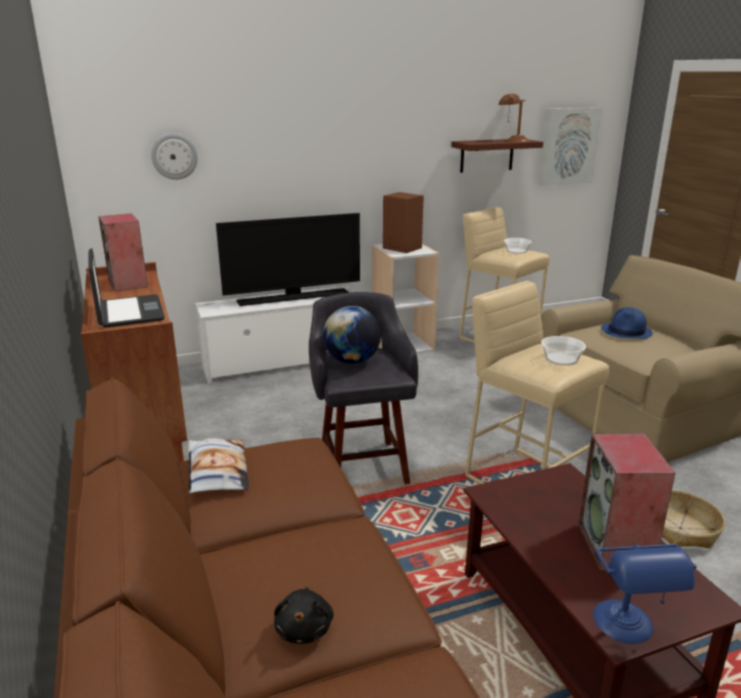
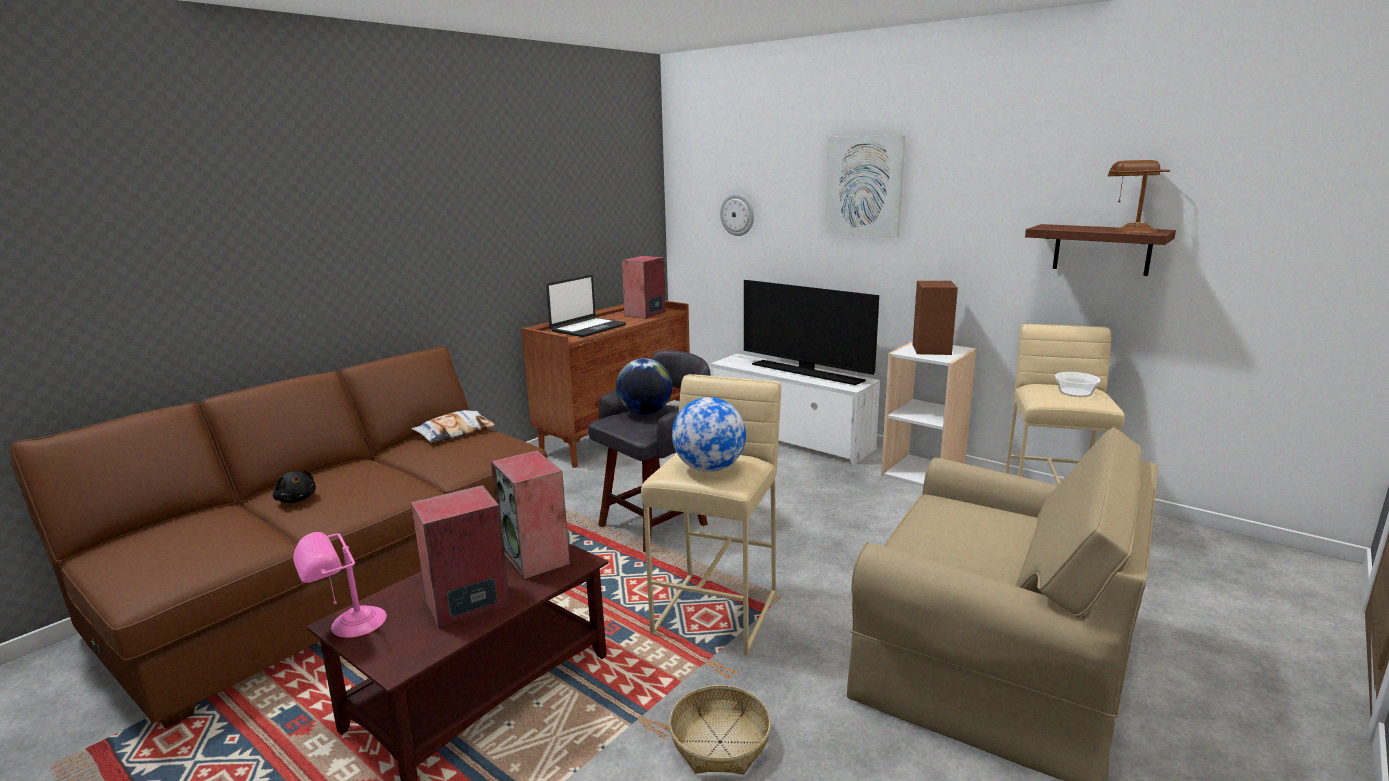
camera: 60 degrees right, 5 degrees down
(304, 628) = (296, 499): black plush toy -> black plush toy turned 105 degrees counterclockwise
(545, 494) = (536, 558): none -> speaker
(561, 359) = (709, 468): bowl -> globe
(568, 146) = (1283, 252): picture -> picture (864, 186)
(626, 332) = (978, 522): blue hat -> none
(629, 630) = (347, 626): blue table lamp -> pink table lamp

